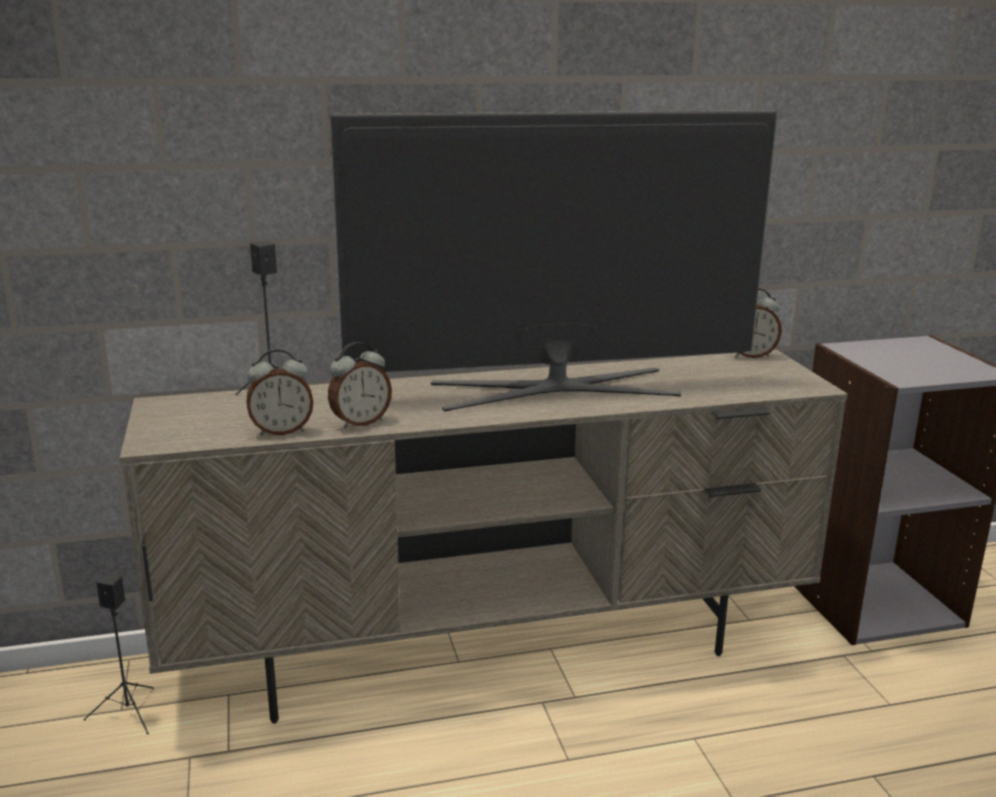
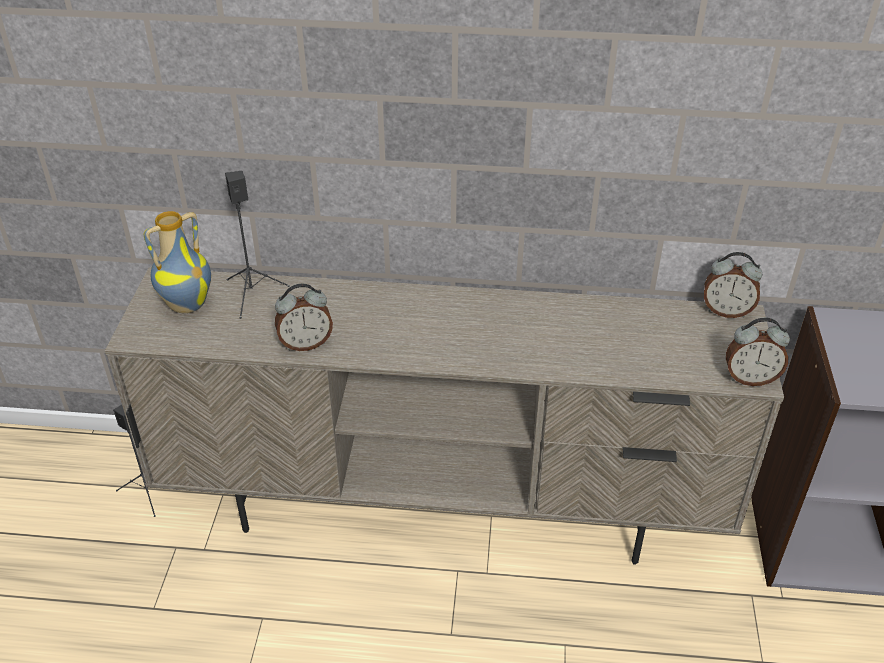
camera: 20 degrees right, 20 degrees up
(200, 414) = (187, 304): none -> vase
(282, 431) = (238, 342): alarm clock -> alarm clock (750, 378)
(555, 389) = (501, 328): television -> none

